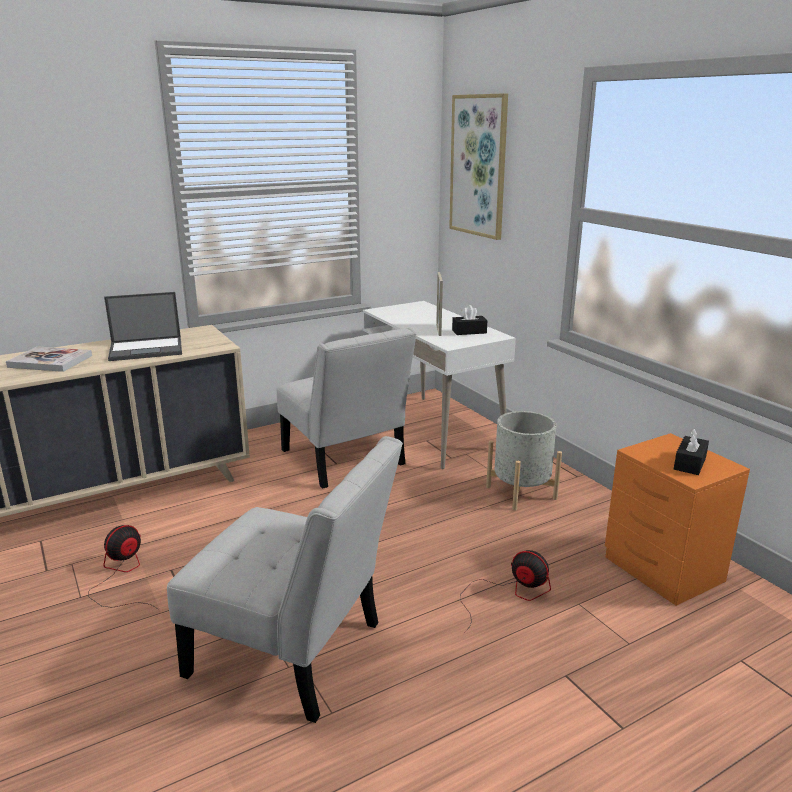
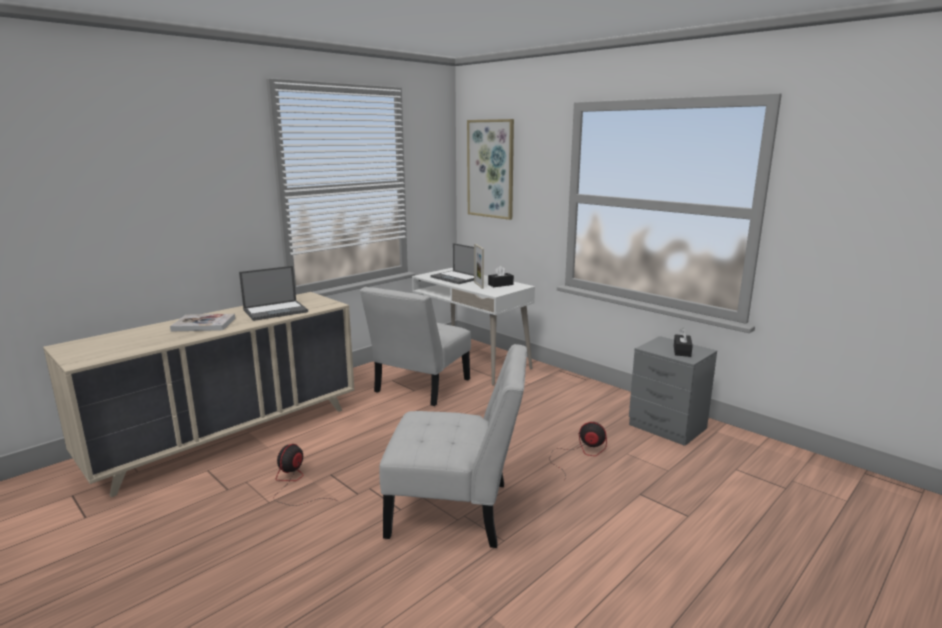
camera: 15 degrees left, 5 degrees down
(345, 461) = (419, 388): white chair -> white chair turned 75 degrees clockwise
(418, 317) = (456, 278): none -> laptop
(521, 492) = (555, 393): grey planter -> none
(663, 571) = (668, 427): orange nightstand -> grey nightstand

